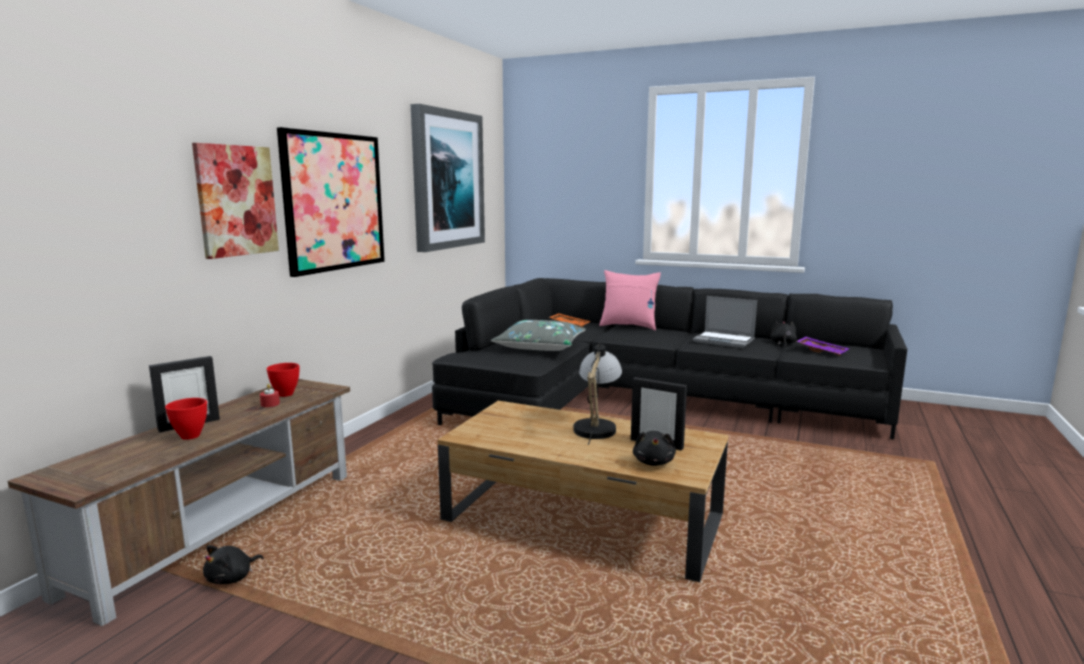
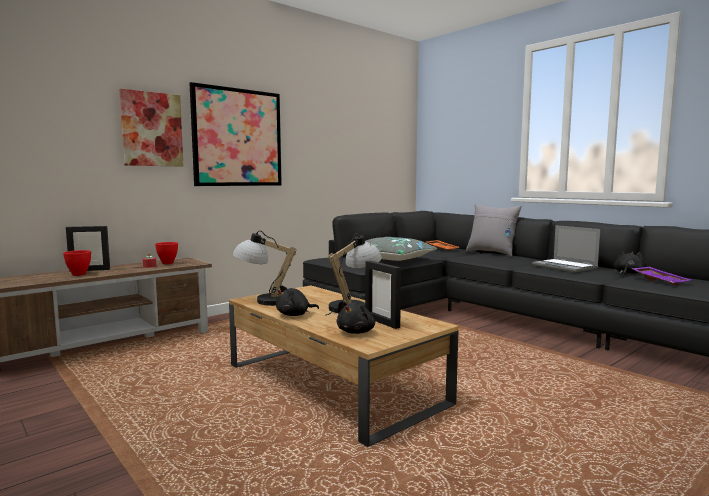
camera: 25 degrees right, 5 degrees down
(232, 578) = (75, 371): black plush toy -> black plush toy (295, 315)
(447, 180) = (351, 131): picture -> none
(485, 434) = (265, 300): none -> table lamp
(628, 326) = (491, 253): pink pillow -> grey pillow

